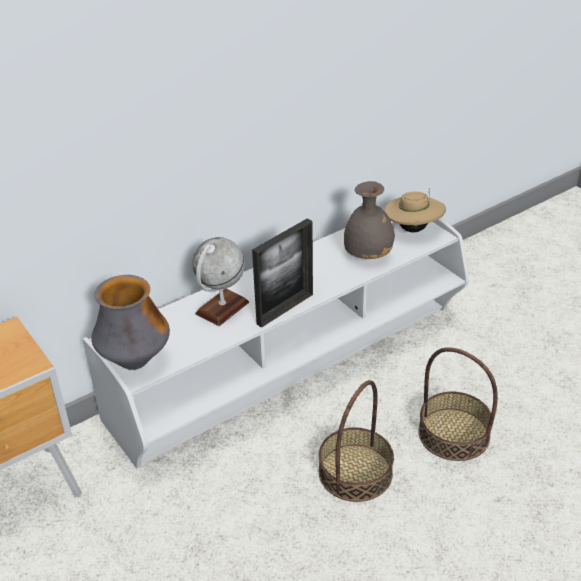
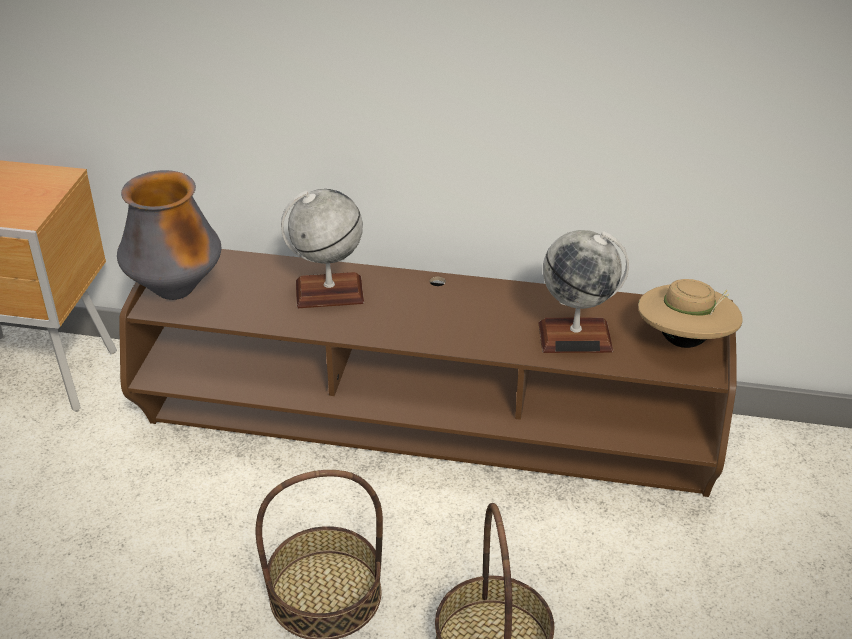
camera: 45 degrees right, 0 degrees up
(285, 309) = (386, 334): picture frame -> none
(293, 367) = (427, 435): white tv stand -> brown tv stand
(368, 255) = (575, 337): grey vase -> globe

